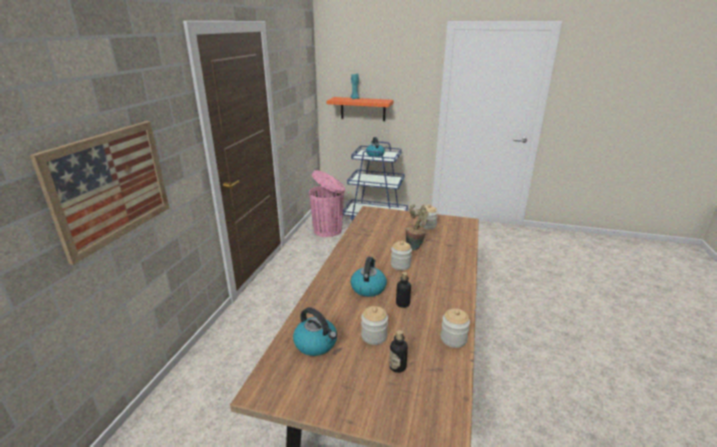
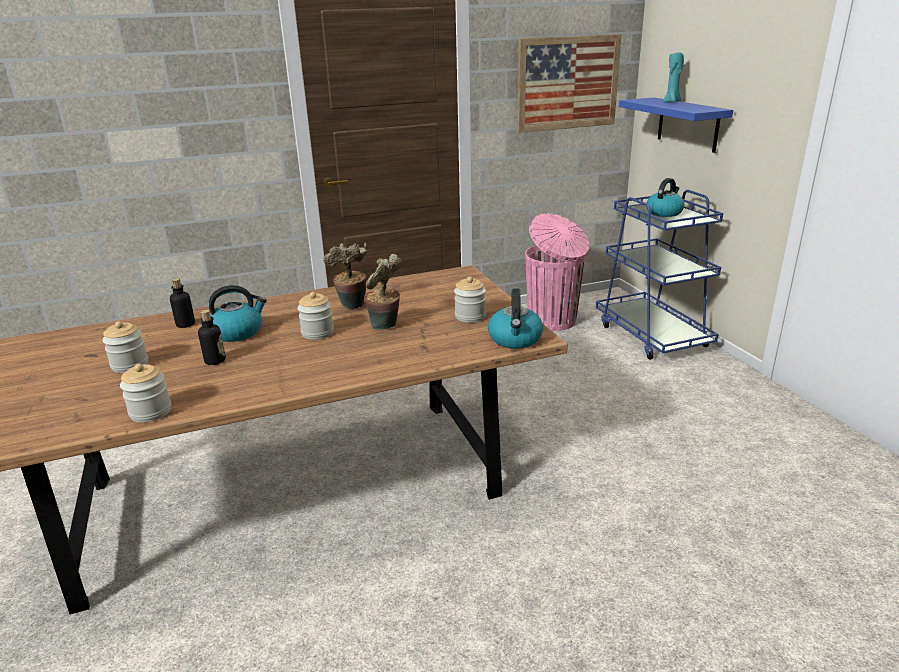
camera: 55 degrees right, 0 degrees up
(111, 186) = (127, 132): picture -> picture (567, 83)
(316, 344) = (99, 342): kettle -> kettle (515, 339)
(363, 109) = (688, 124): orange shelf -> blue shelf
(377, 247) = (352, 307): none -> potted plant
(397, 367) = (73, 394): bottle -> bottle (185, 324)

